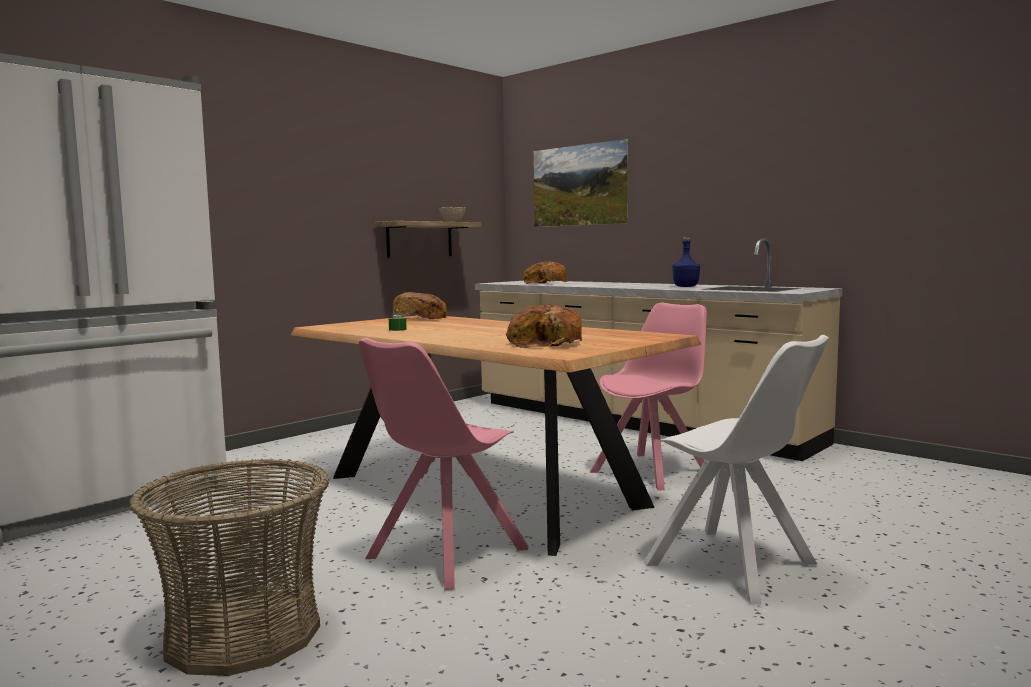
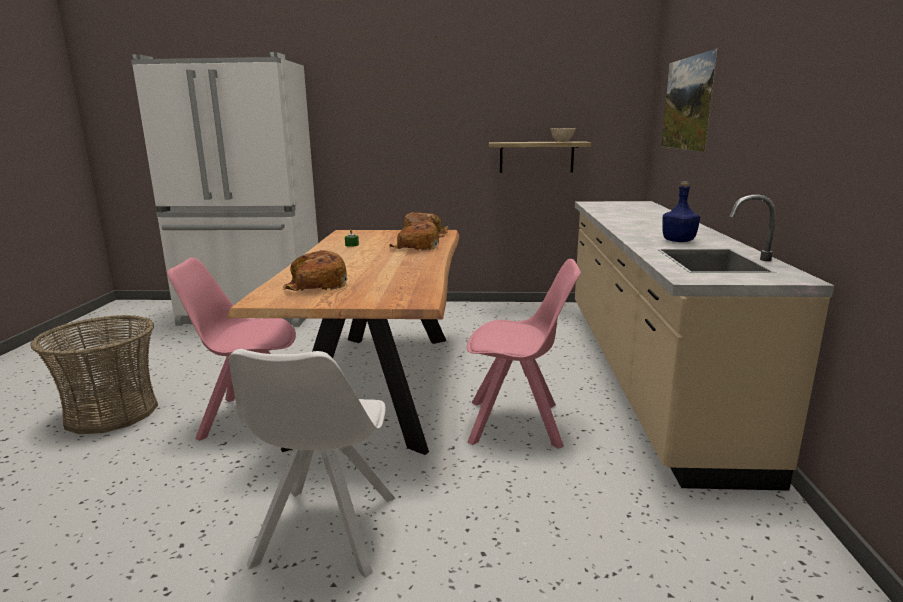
camera: 50 degrees right, 10 degrees up
(545, 283) = (618, 210): bread -> bread (414, 247)

